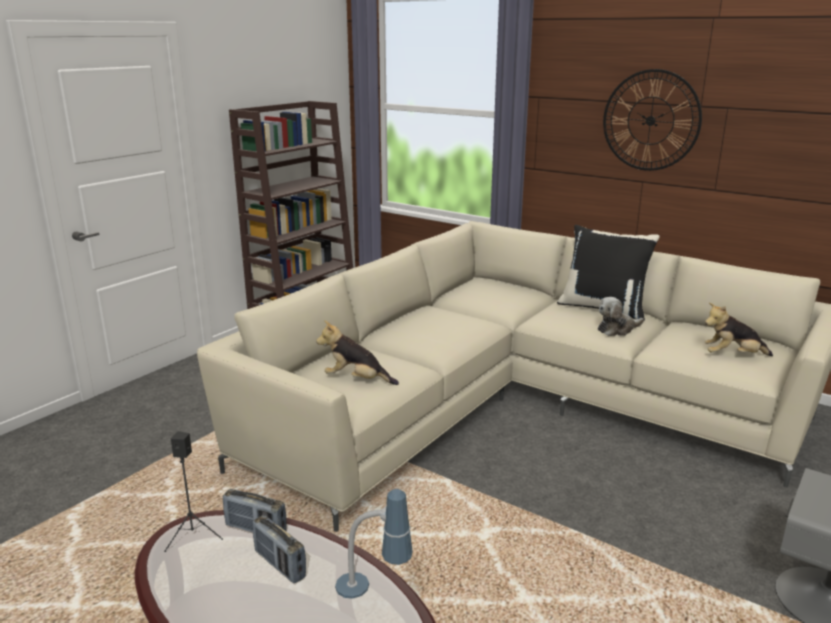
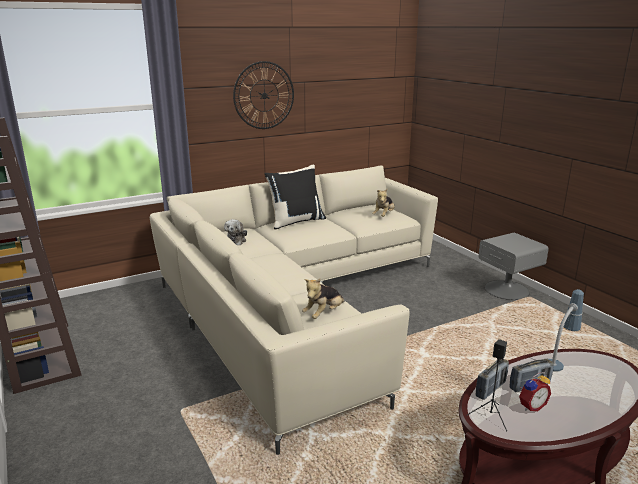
camera: 65 degrees left, 0 degrees up
(228, 569) = (531, 406): none -> alarm clock
(617, 329) = (328, 227): plush toy -> plush toy (235, 240)

